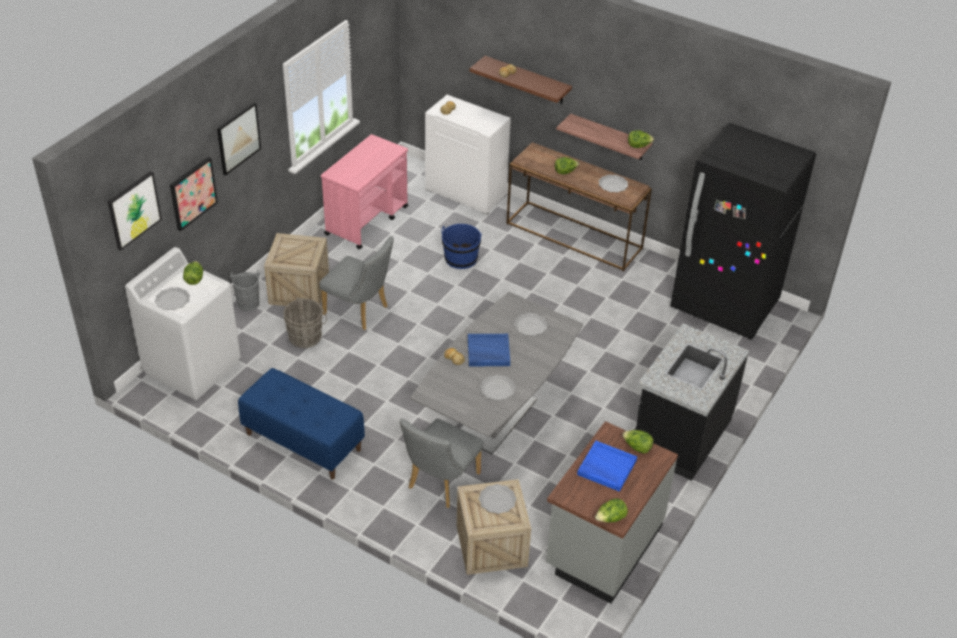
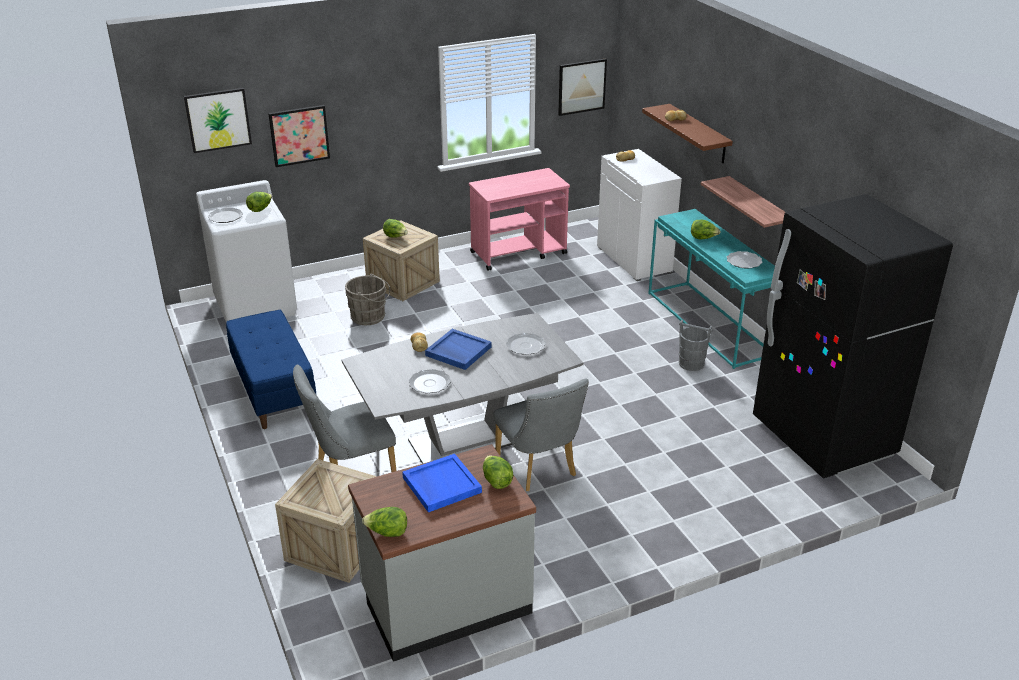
camera: 35 degrees right, 10 degrees down
(238, 138) = (367, 102): picture -> picture (581, 86)
(248, 303) = (351, 278): grey bucket -> grey bucket (691, 364)
(360, 312) = (435, 314): grey chair -> grey chair (539, 469)
(461, 259) = (573, 306): blue bucket -> none
(497, 500) = (339, 486): plate -> none
(575, 236) = (710, 324): brown console table -> turquoise console table
(639, 146) = (775, 216): lettuce -> lettuce (395, 237)
(680, 435) = (645, 536): black counter -> none

